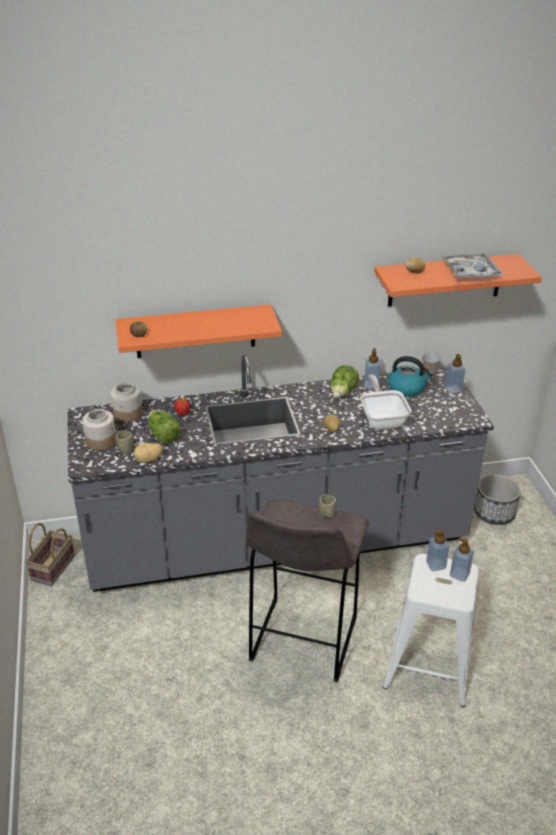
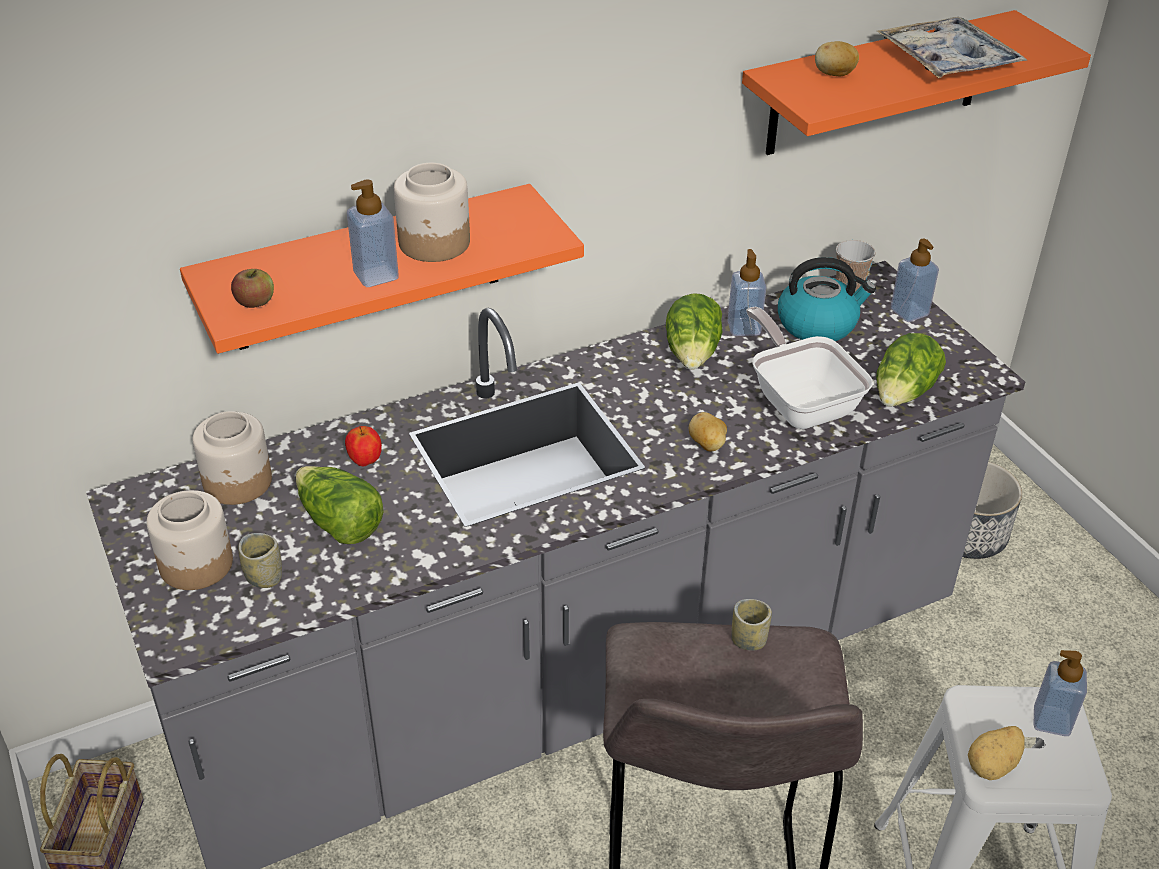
camera: 15 degrees left, 5 degrees up
(149, 460) = (328, 593): potato -> potato (993, 765)
(220, 322) = (435, 243): none -> jar
(432, 422) = (903, 393): none -> lettuce
(435, 565) = (995, 708): soap dispenser -> soap dispenser (376, 275)

